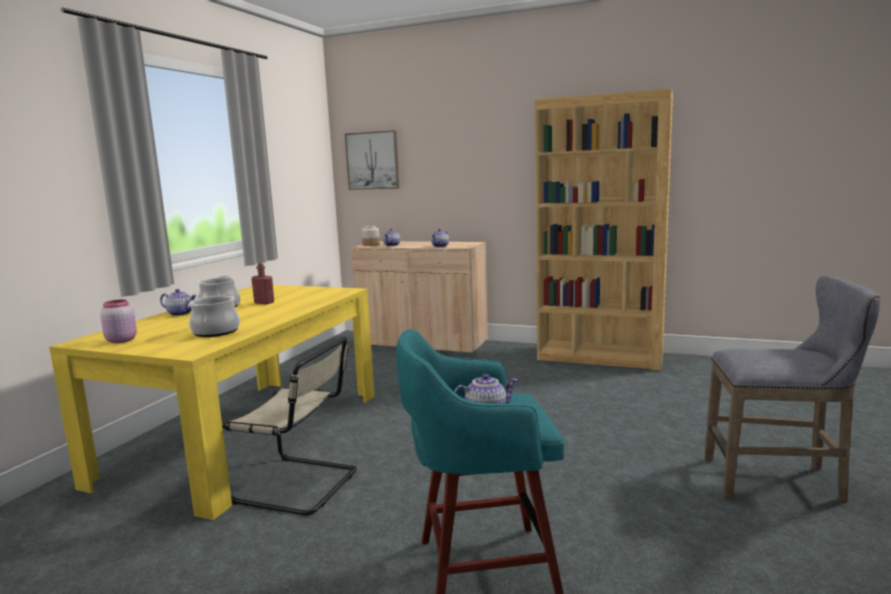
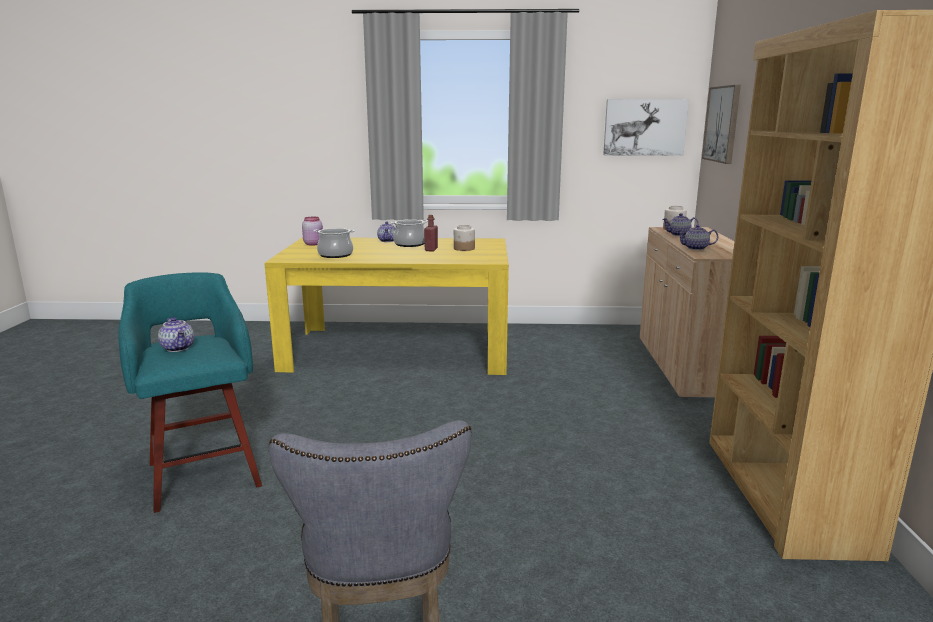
camera: 70 degrees right, 5 degrees up
(281, 294) = (464, 248): none -> jar
(299, 486) = (323, 385): beige chair -> none
(306, 166) = (644, 127): none -> picture

